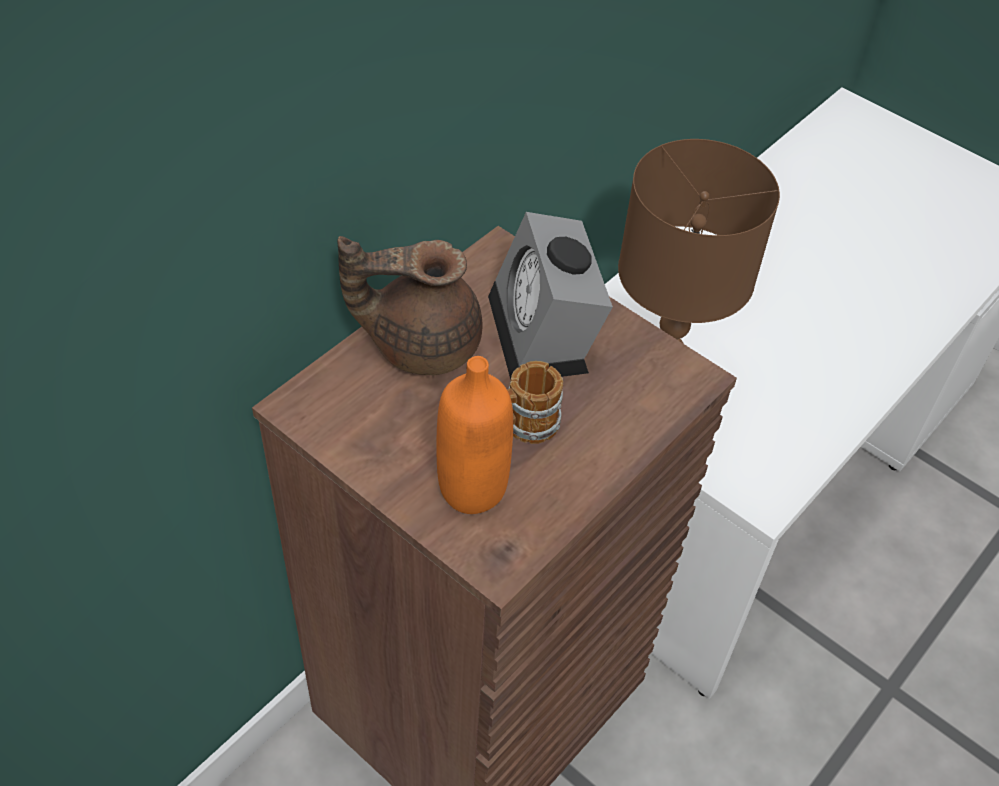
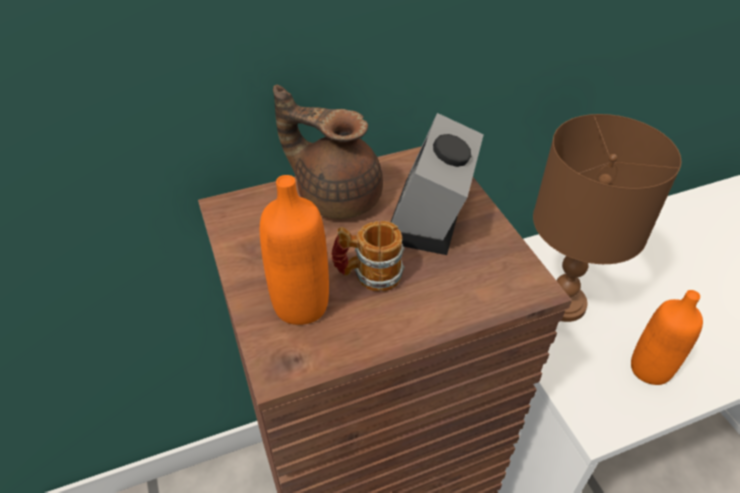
camera: 30 degrees right, 5 degrees down
(788, 416) = (649, 369): none -> orange bottle

